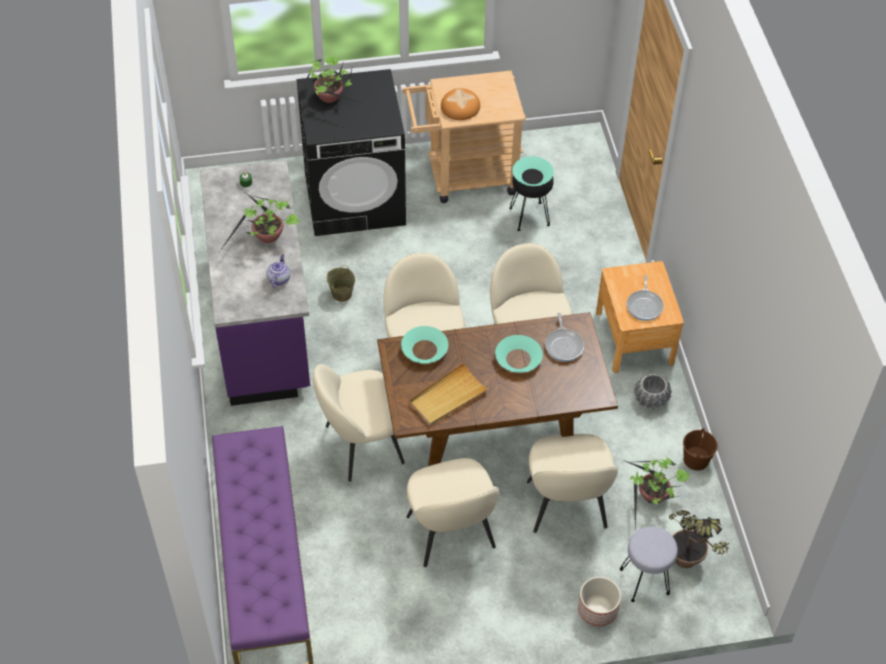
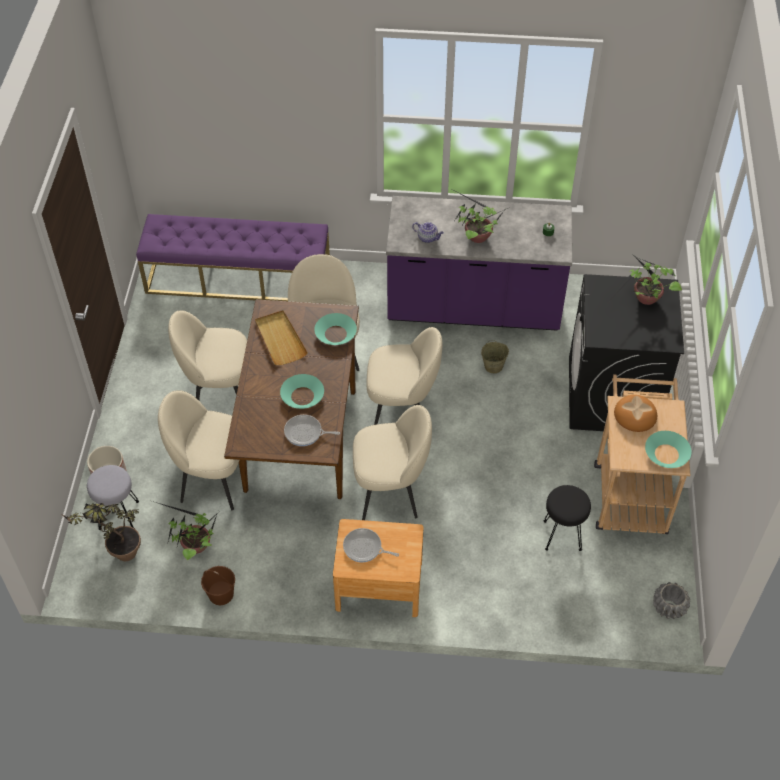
camera: 105 degrees right, 0 degrees up
(532, 176) = (568, 500): turquoise bowl -> turquoise bowl (667, 454)
(651, 399) = (301, 577): grey planter -> grey planter (668, 607)

